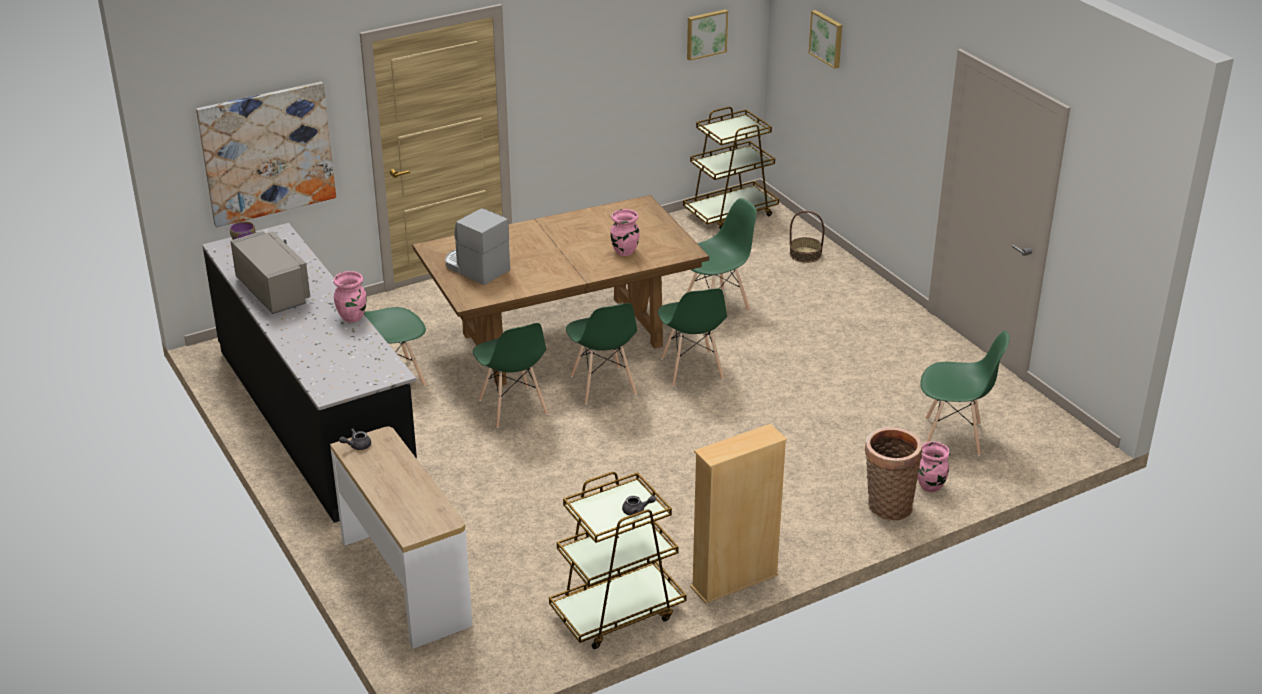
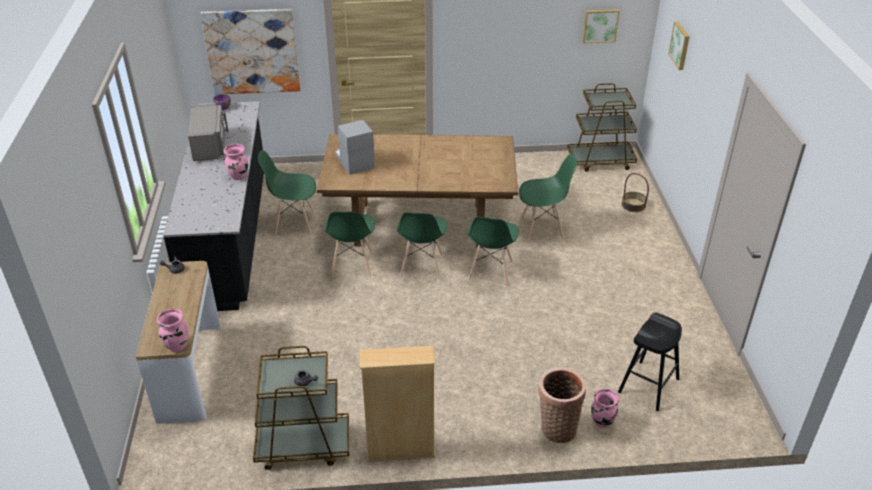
camera: 25 degrees right, 5 degrees up
(624, 252) = (461, 174): pink vase -> pink vase (176, 346)
(953, 437) = (648, 385): green chair -> black stool

